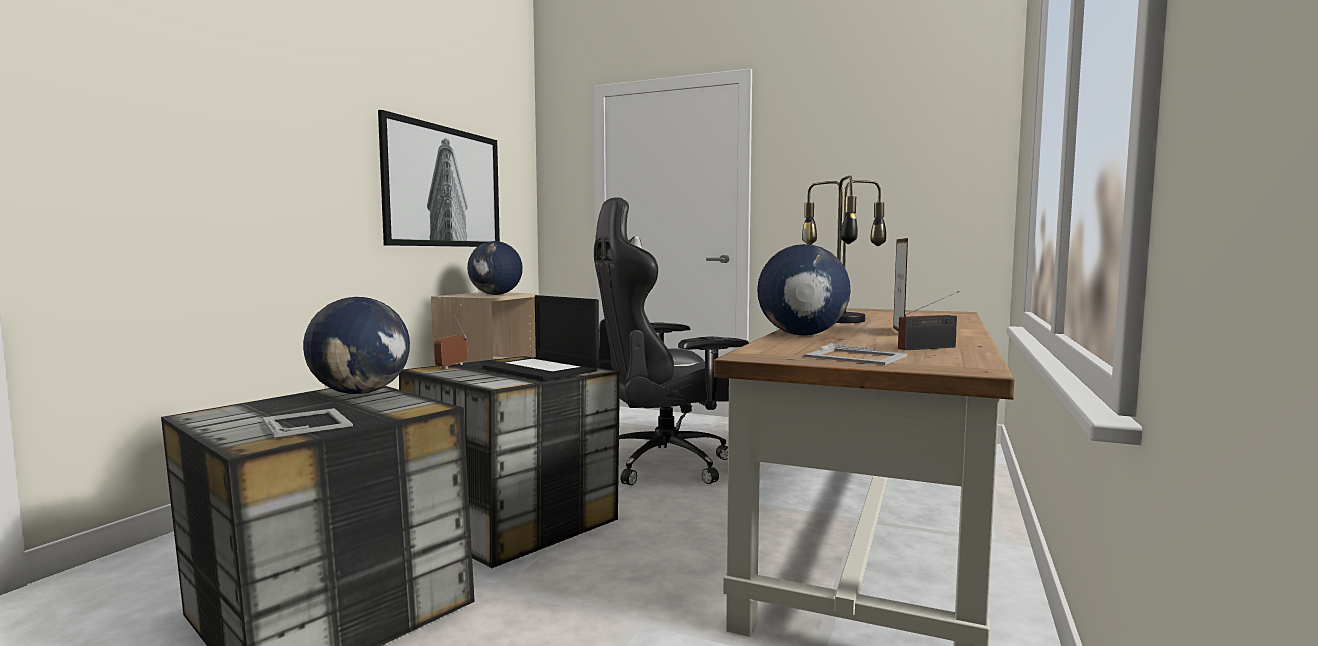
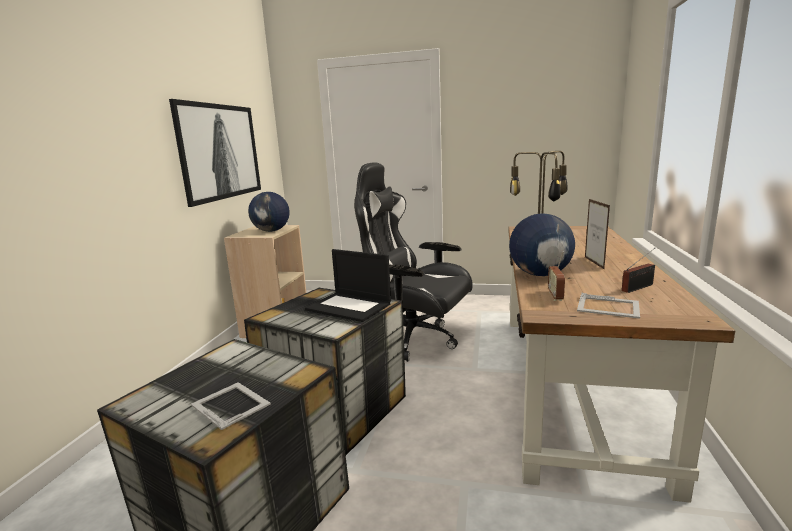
camera: 10 degrees left, 10 degrees up
(360, 393) = (241, 357): globe -> none
(452, 366) = (281, 310): radio -> radio (555, 296)
(674, 464) = (417, 341): black office chair -> black office chair turned 60 degrees clockwise

